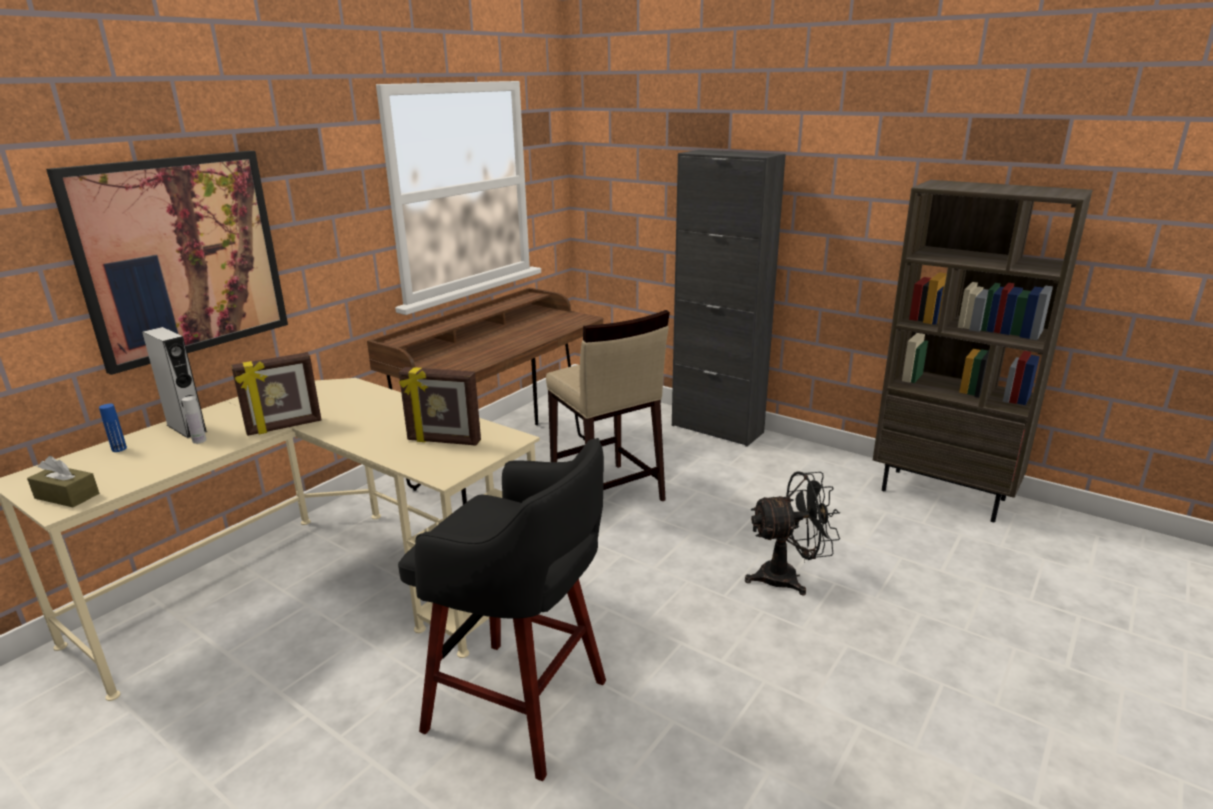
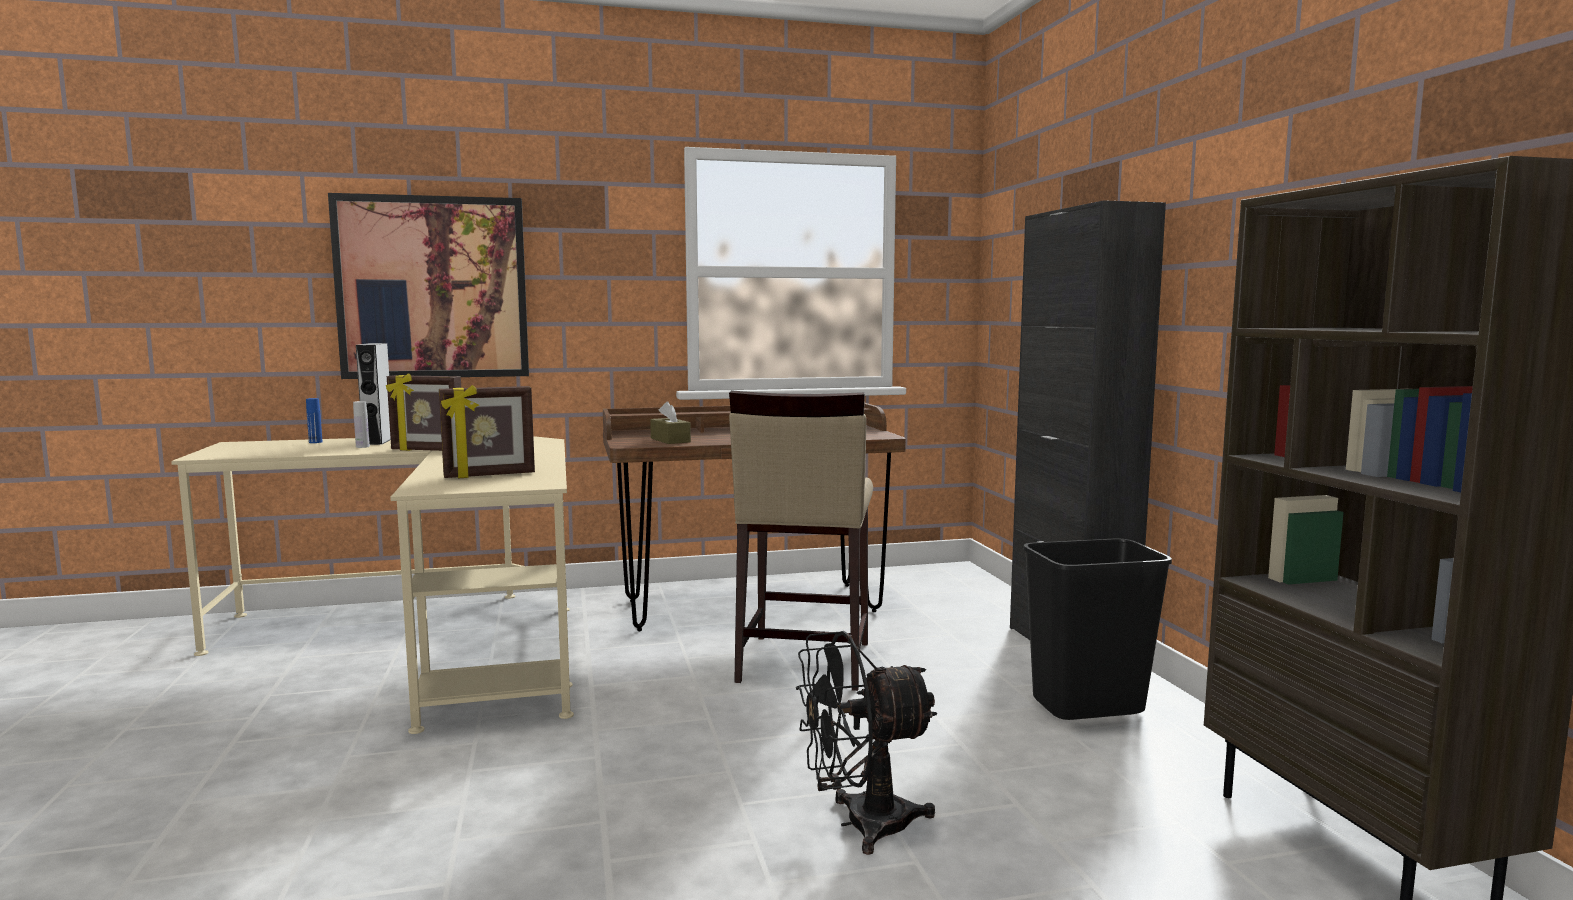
camera: 40 degrees right, 15 degrees down
(67, 496) = (223, 453): brown tissue box -> brown tissue box (670, 440)
(443, 441) = (489, 475): picture frame -> picture frame turned 75 degrees counterclockwise
(521, 708) = (366, 793): black stool -> none
(776, 464) = (1087, 707): none -> black trash can
(788, 577) = (860, 824): black fan -> black fan turned 135 degrees clockwise

